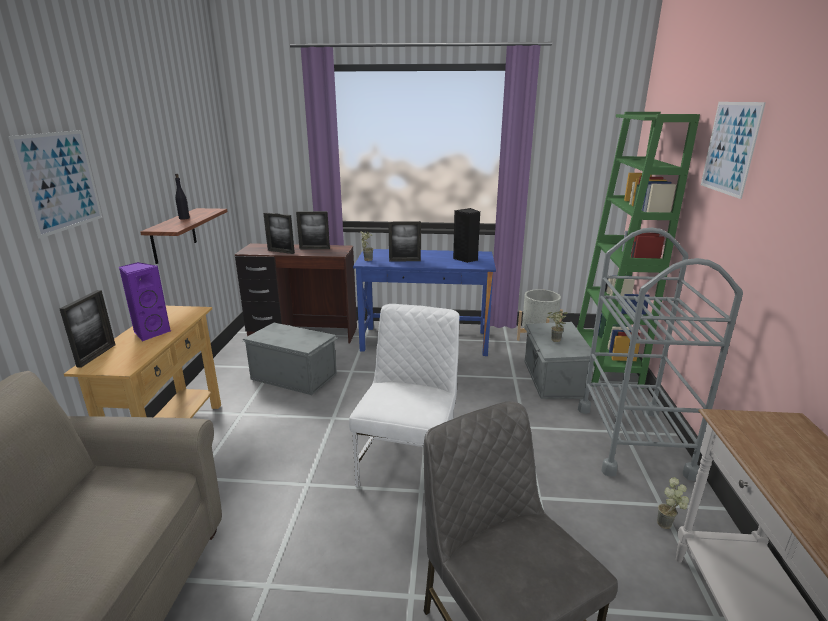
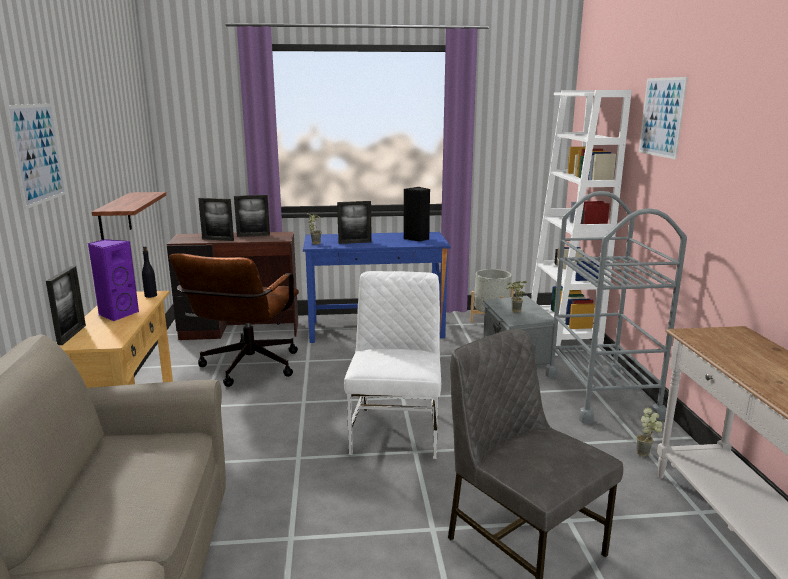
camera: 10 degrees left, 5 degrees down
(184, 218) = (128, 200): black bottle -> black bottle (151, 295)
(294, 376) = (246, 369): grey storage box -> brown office chair
(605, 366) = (562, 338): green bookcase -> white bookcase

